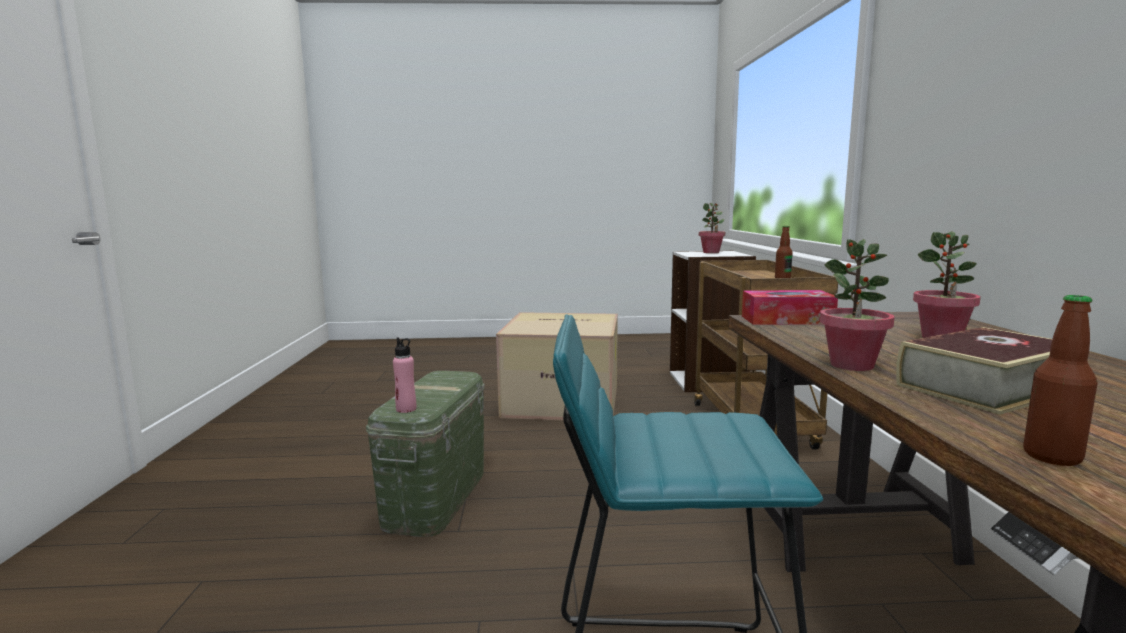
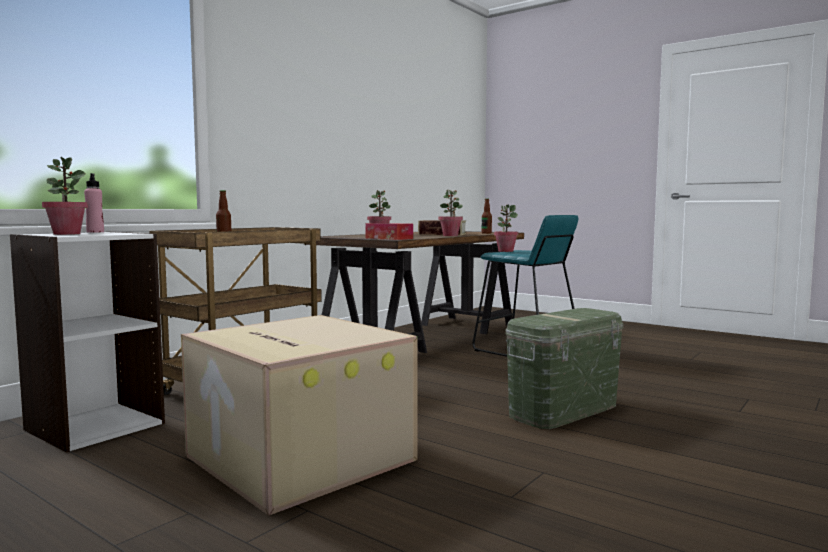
camera: 140 degrees left, 5 degrees down
(406, 409) = (593, 311): pink bottle -> pink bottle (95, 232)
(746, 435) = (505, 251): none -> potted plant

